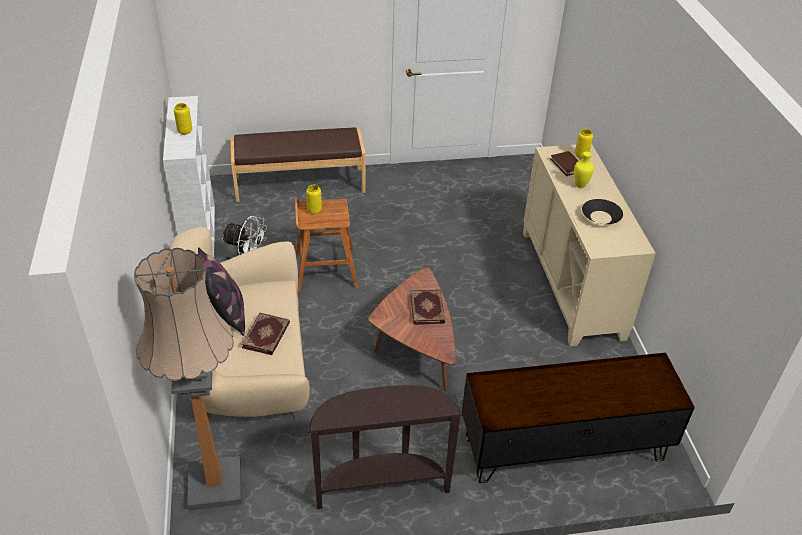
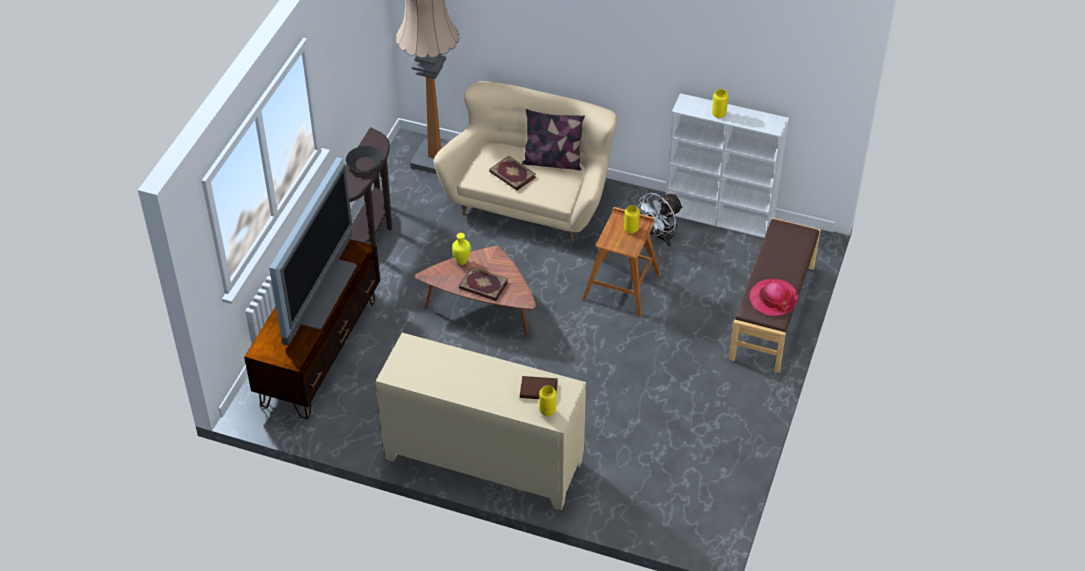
camera: 120 degrees right, 5 degrees up
(330, 137) = (773, 299): none -> hat
(563, 387) = (321, 292): none -> television
(580, 186) = (500, 382): yellow vase -> yellow vase (461, 262)
(600, 217) = (447, 370): black bowl -> black bowl (365, 163)

